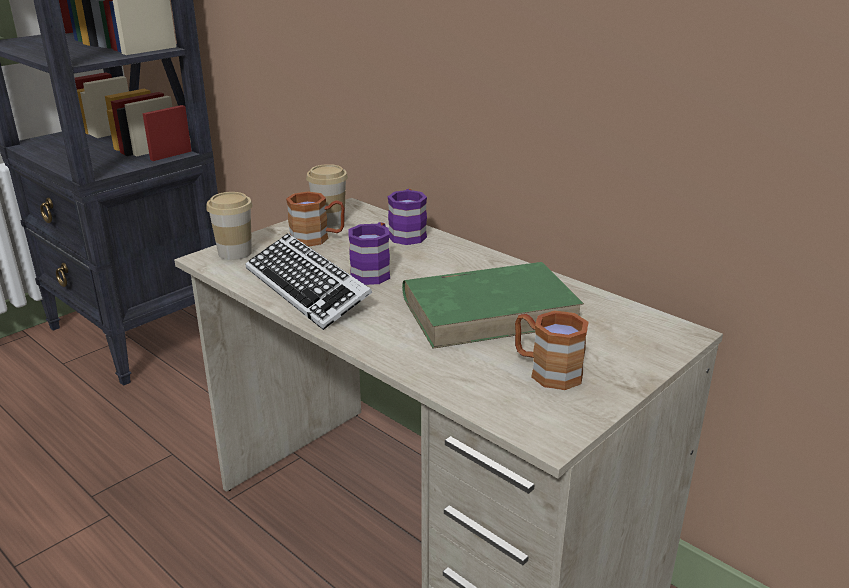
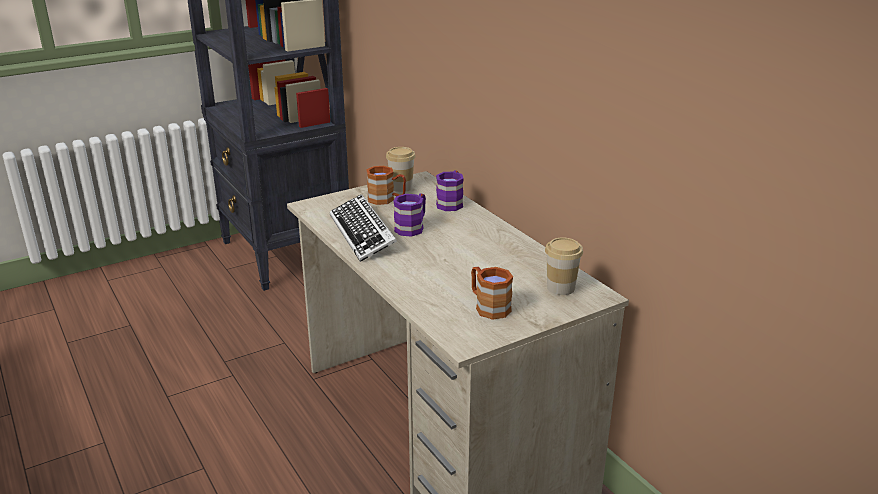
camera: 15 degrees right, 0 degrees up
(235, 253) = (327, 203): cup -> cup (561, 288)
(490, 310) = (476, 263): green book -> none

